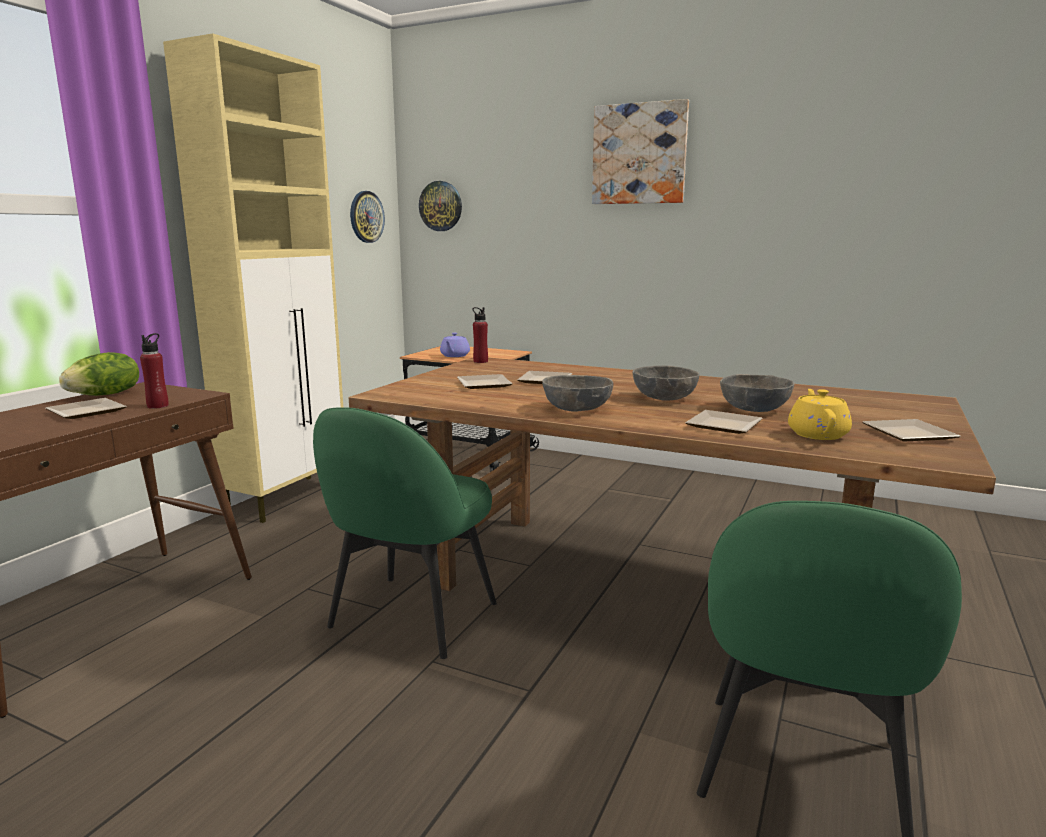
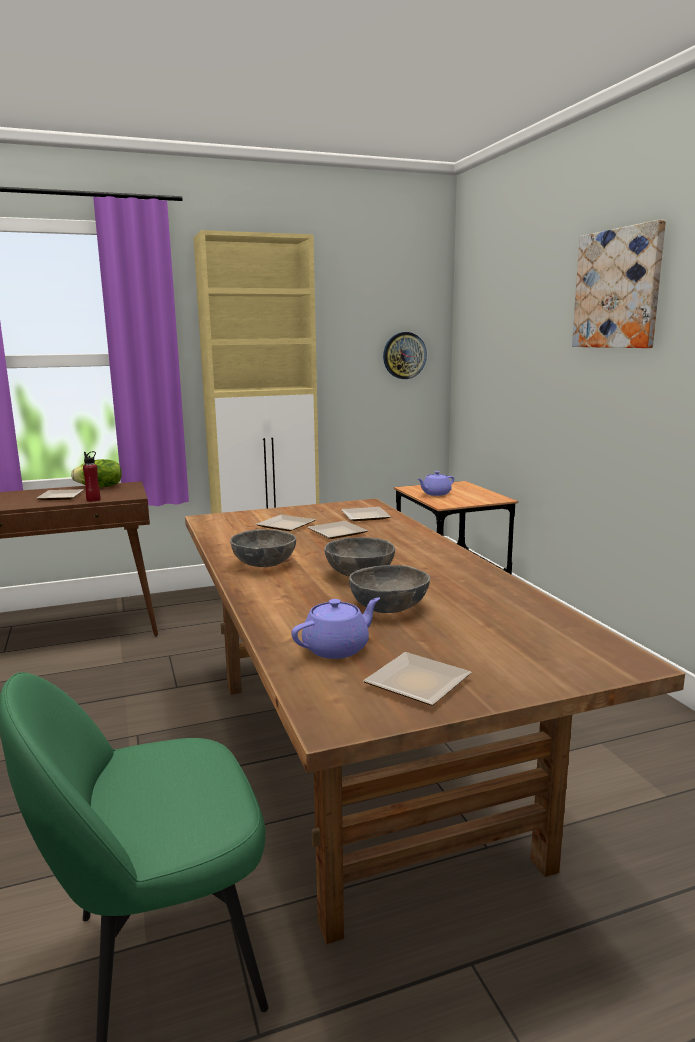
camera: 45 degrees right, 0 degrees up
(411, 617) = (179, 701): green chair -> none
(441, 206) = (474, 344): wall clock -> none
(480, 361) = (359, 504): red bottle -> none
(726, 425) = (303, 613): plate -> plate (367, 517)
(817, 434) = (337, 648): yellow teapot -> purple teapot

